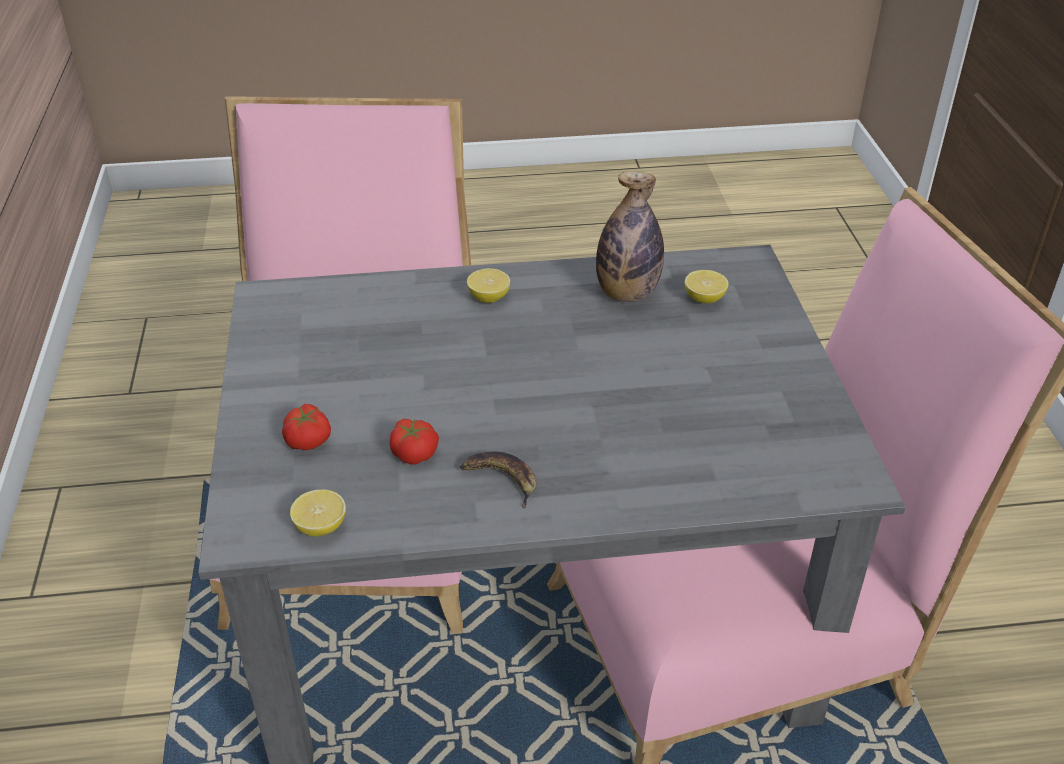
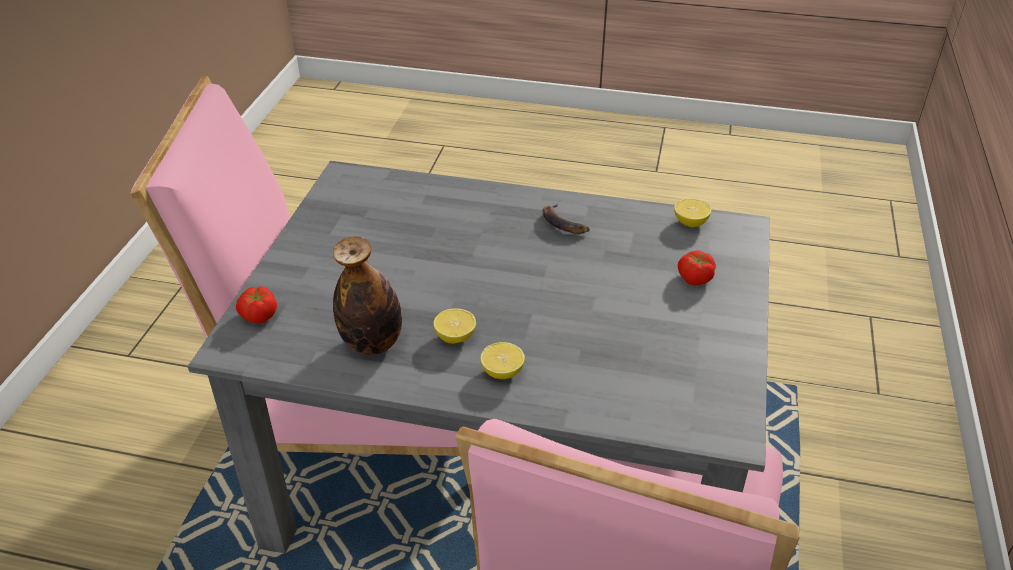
camera: 160 degrees left, 0 degrees up
(415, 452) = (616, 252): tomato -> tomato (258, 315)
(704, 299) = (310, 320): lemon -> lemon (455, 337)

